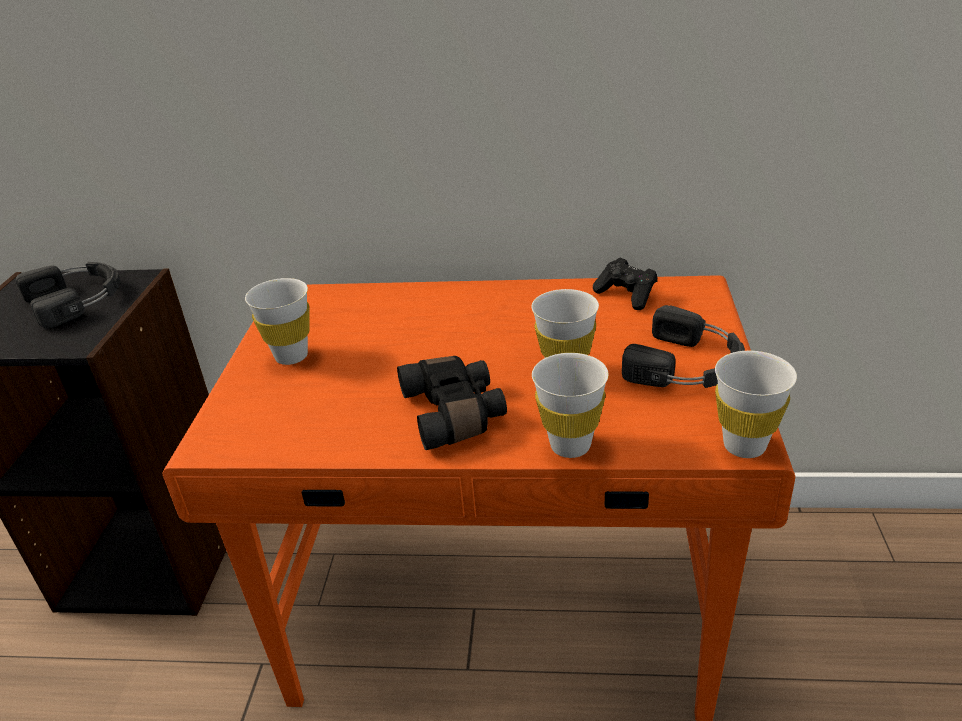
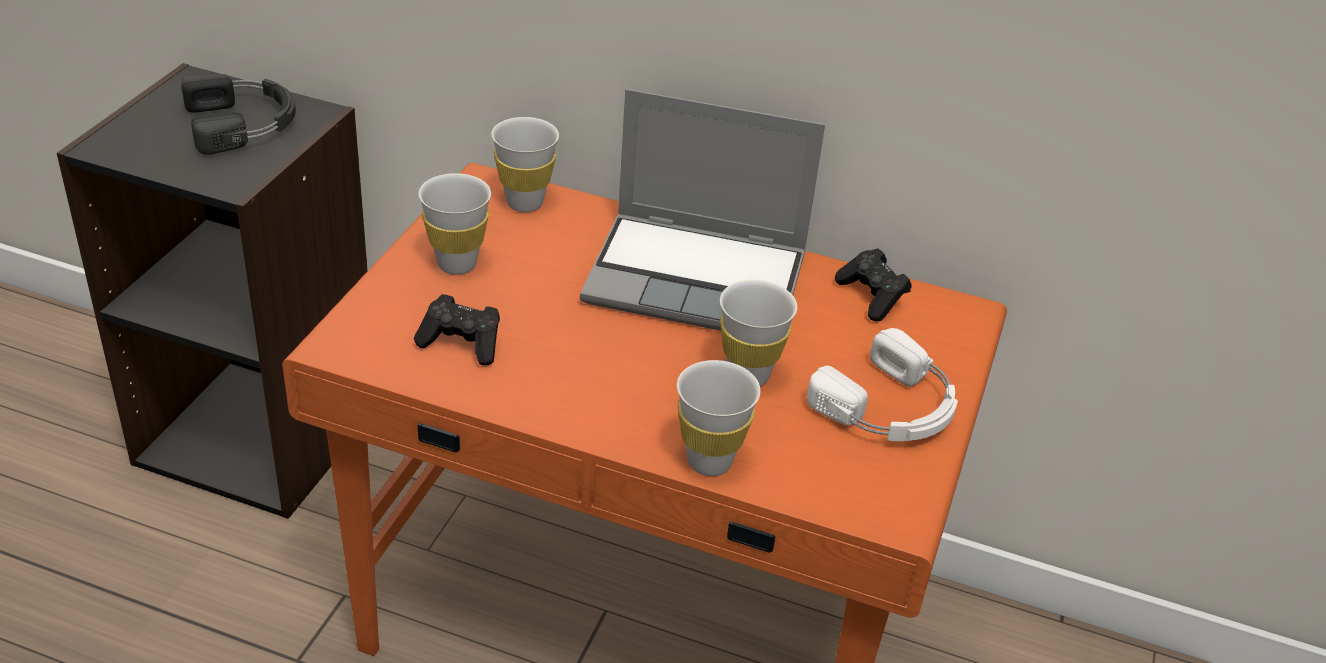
camera: 10 degrees right, 5 degrees up
(319, 413) = (462, 344): none -> black game controller
(456, 413) = (606, 387): black binoculars -> none
(490, 317) = (699, 279): none -> laptop
(688, 365) = (890, 407): black headphones -> white headphones
(744, 446) = (894, 518): white cup -> white cup (524, 203)

